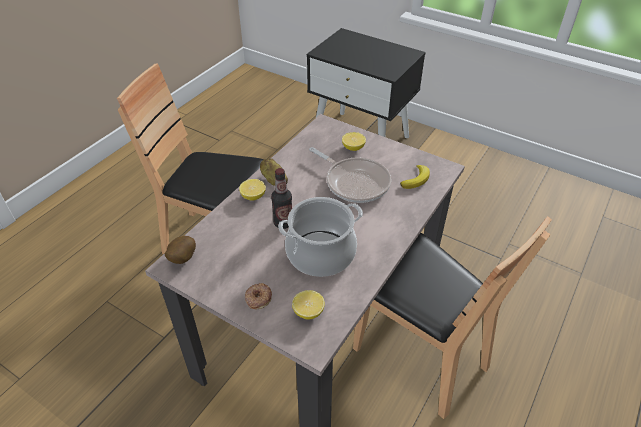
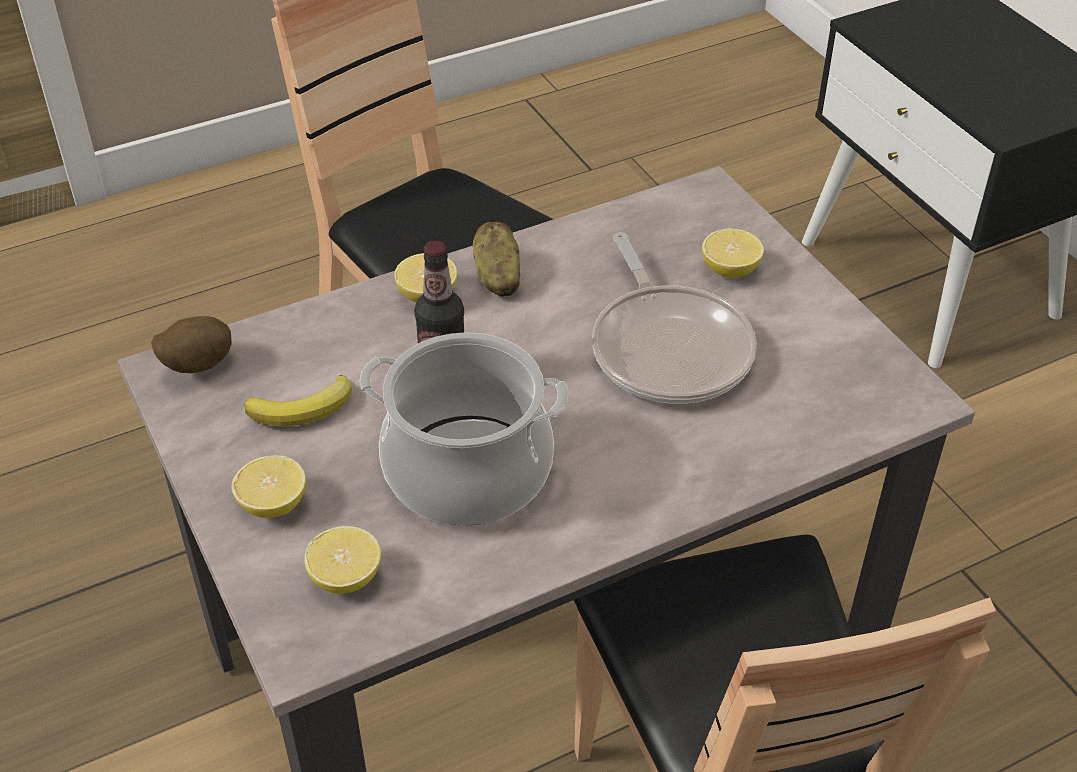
camera: 30 degrees right, 0 degrees up
(258, 298) = (273, 504): donut -> lemon
(416, 179) = (821, 397): banana -> banana (304, 409)

